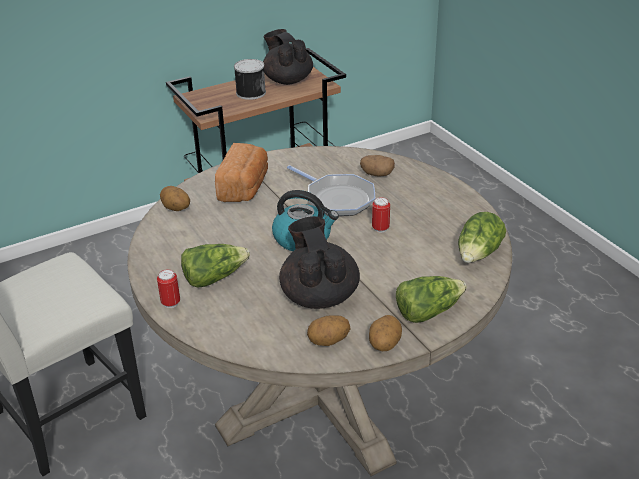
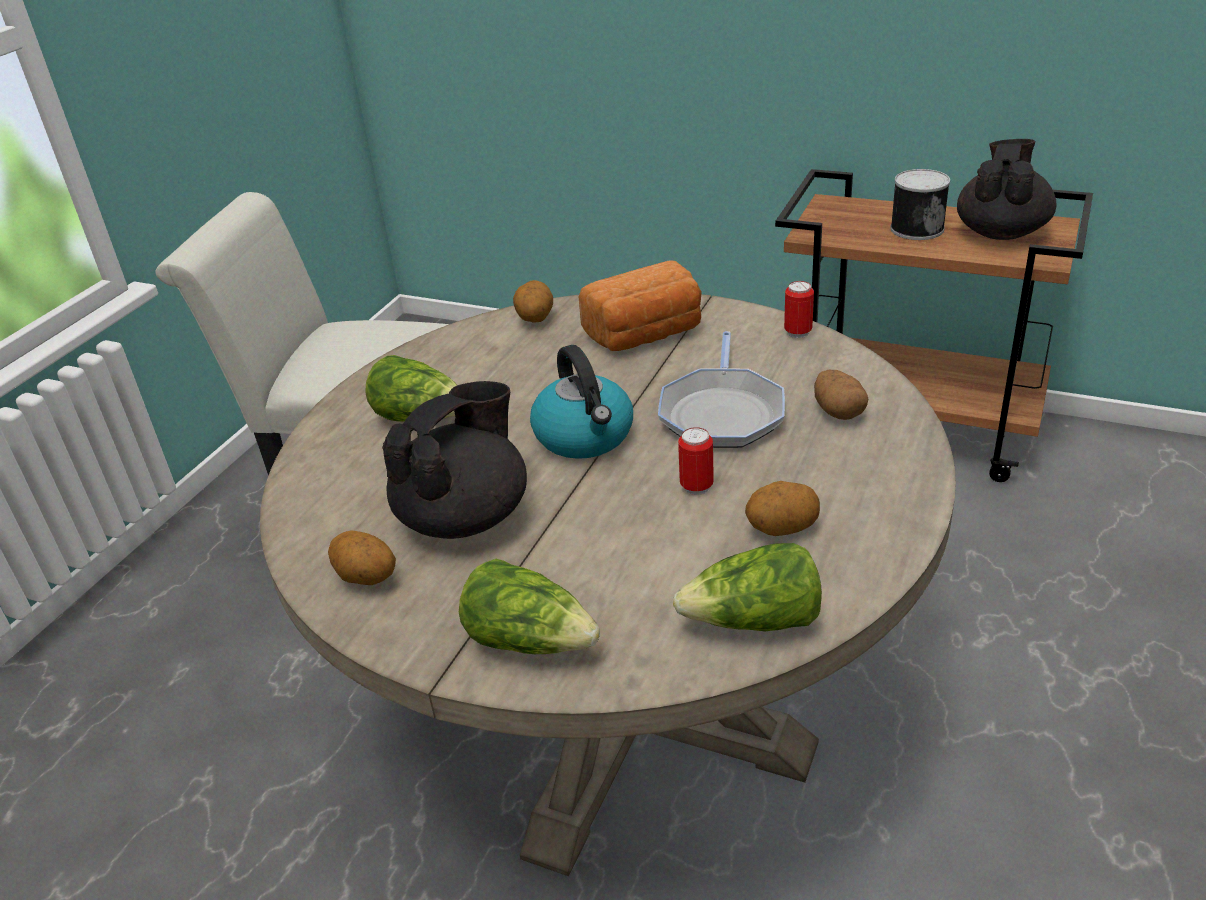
camera: 55 degrees right, 0 degrees up
(171, 303) = (340, 417): can -> can (798, 332)
(384, 345) = (404, 635): potato -> potato (782, 528)

